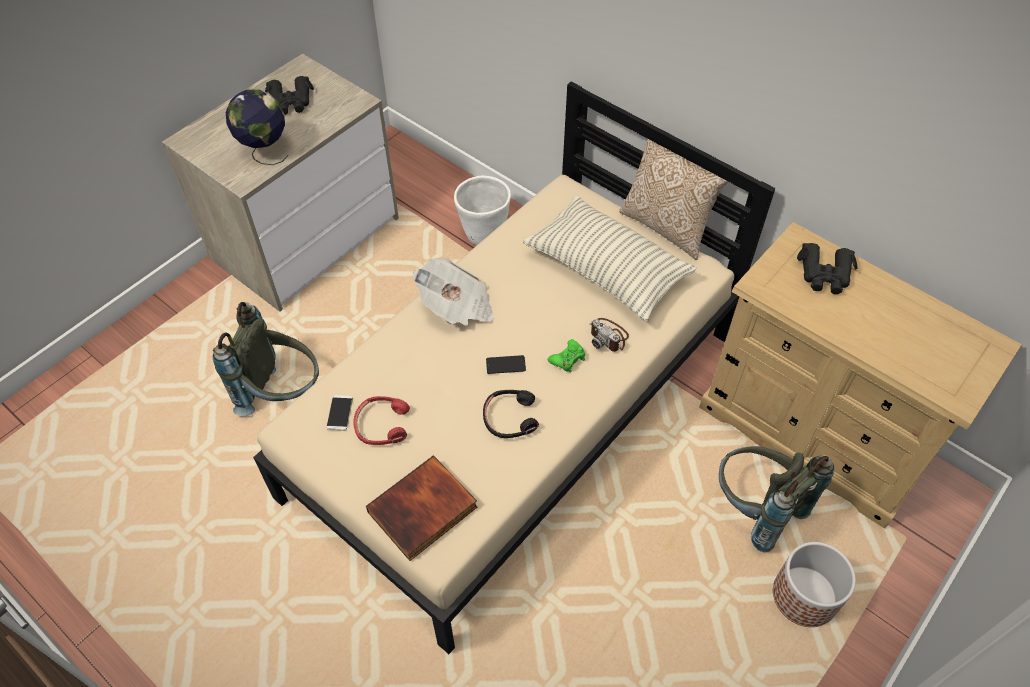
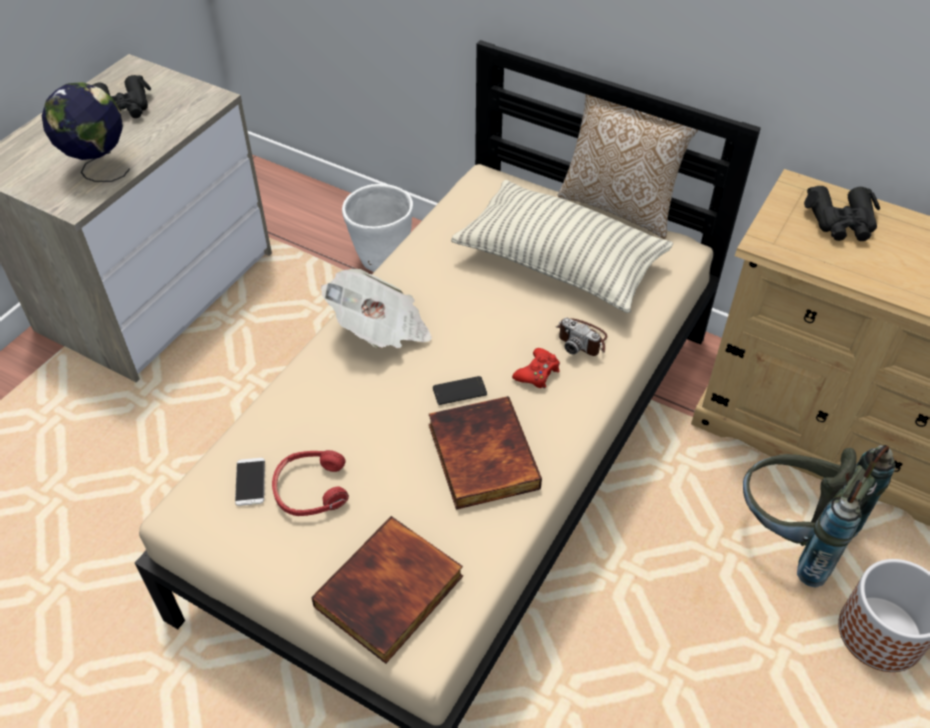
camera: 10 degrees left, 5 degrees down
(282, 393) = (155, 483): grey backpack -> none
(510, 418) = (480, 456): black headphones -> book
(568, 359) = (537, 373): green game controller -> red game controller

